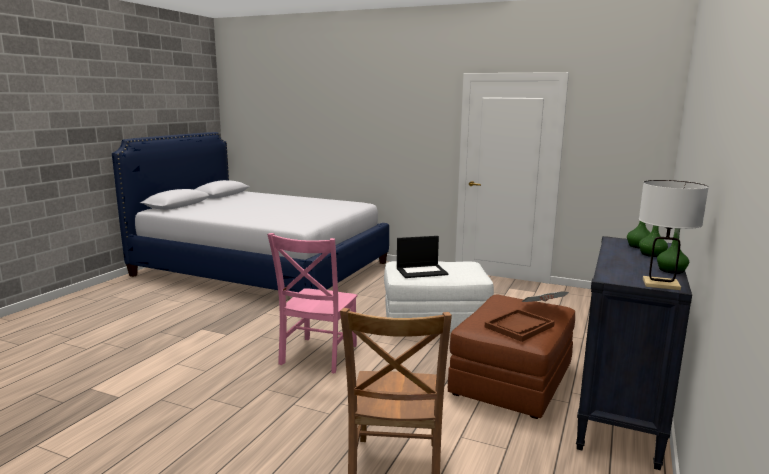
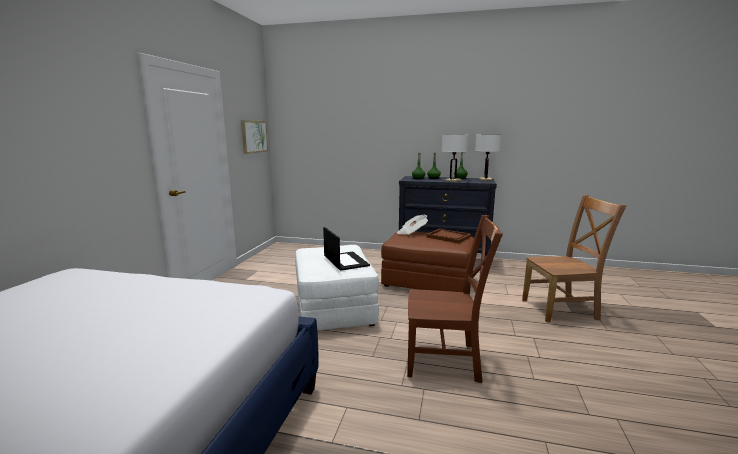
camera: 100 degrees left, 0 degrees up
(317, 356) = (446, 360): pink chair -> brown chair
(621, 260) = (452, 180): none -> white table lamp
(628, 146) = (254, 136): none -> picture

